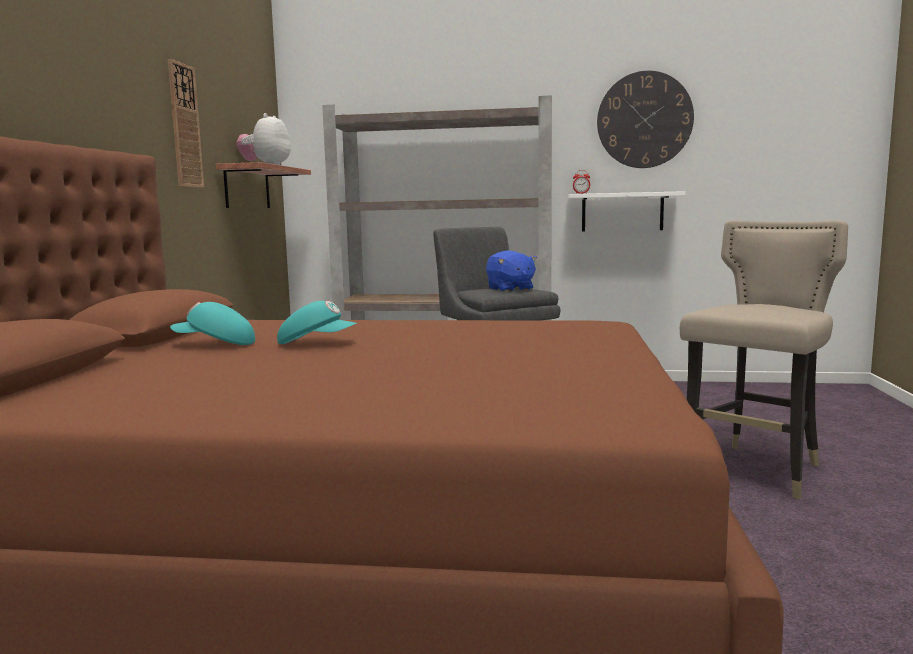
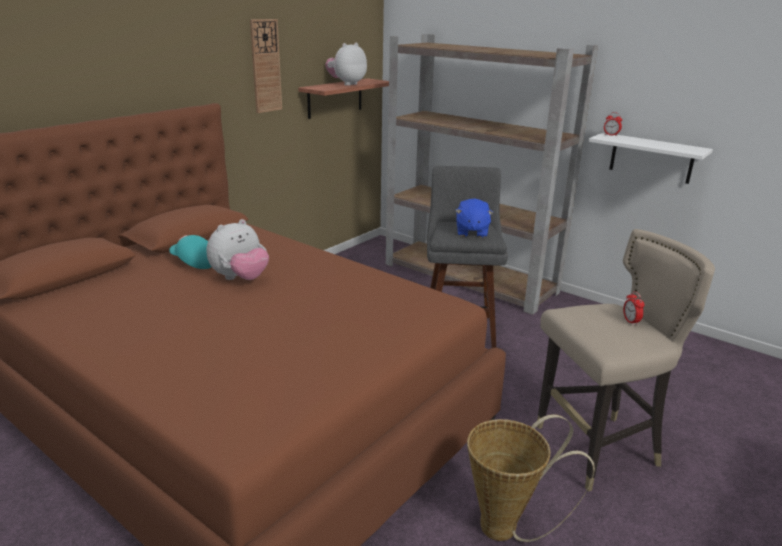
camera: 30 degrees right, 15 degrees up
(317, 343) = (240, 278): turquoise cap -> plush toy
(644, 120) = (691, 68): wall clock -> none
(768, 305) = (630, 321): none -> alarm clock
(785, 550) = (507, 527): none -> basket

